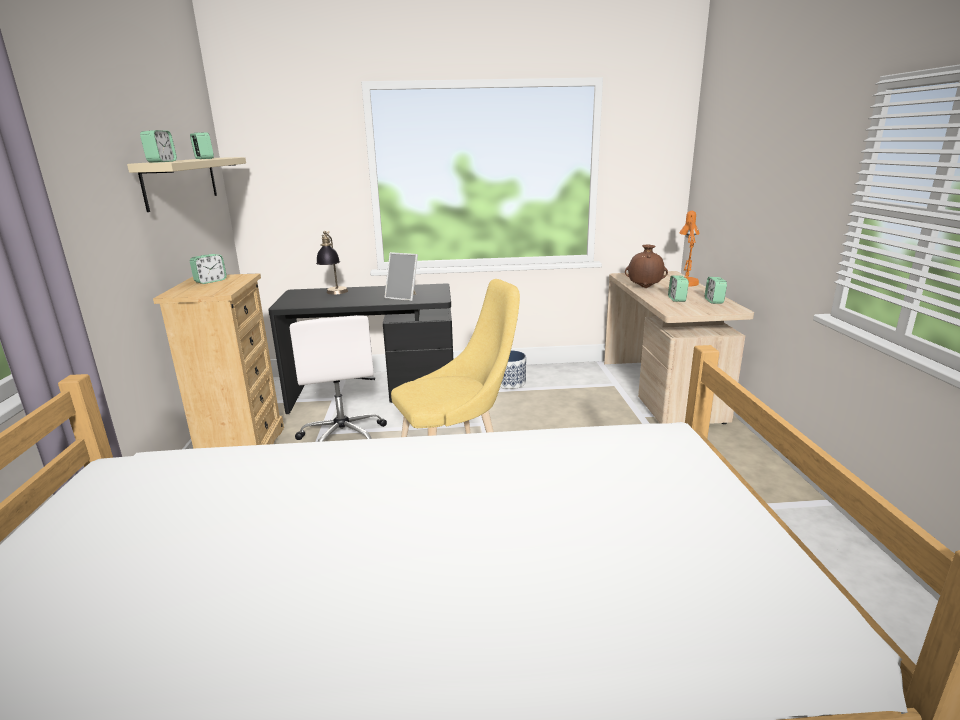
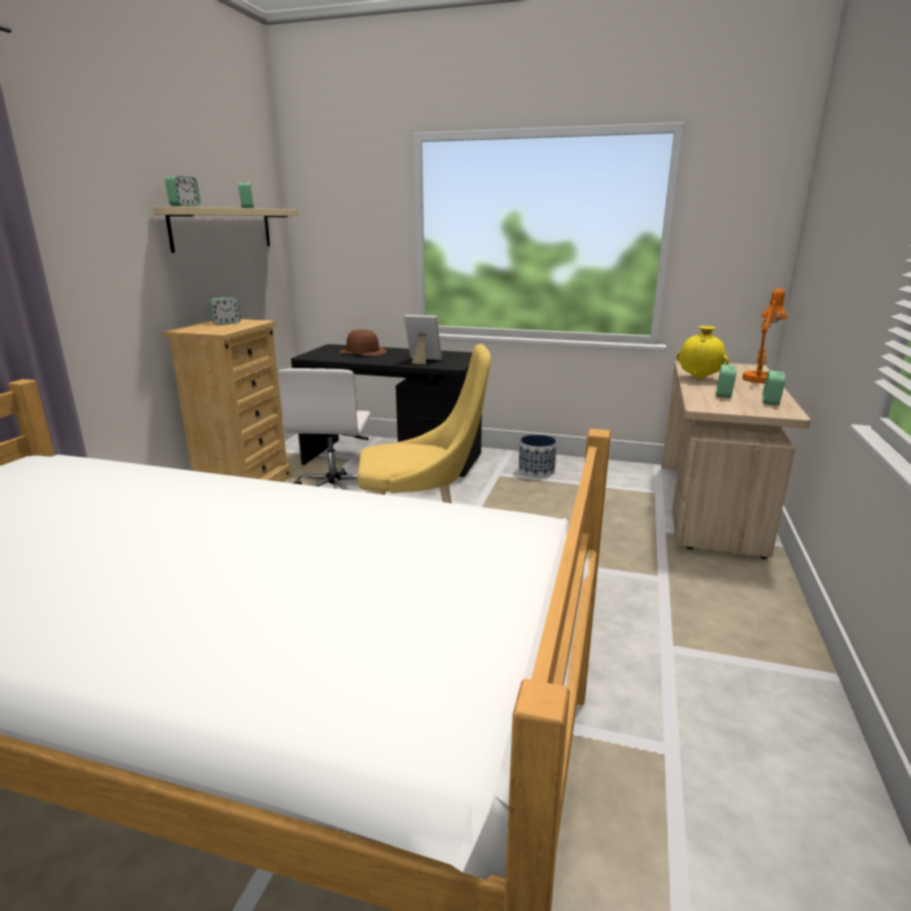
camera: 20 degrees right, 0 degrees up
(334, 294) = (363, 351): table lamp -> brown hat
(404, 297) = (422, 361): picture frame -> picture frame turned 150 degrees clockwise
(645, 287) = (699, 378): brown vase -> yellow vase

